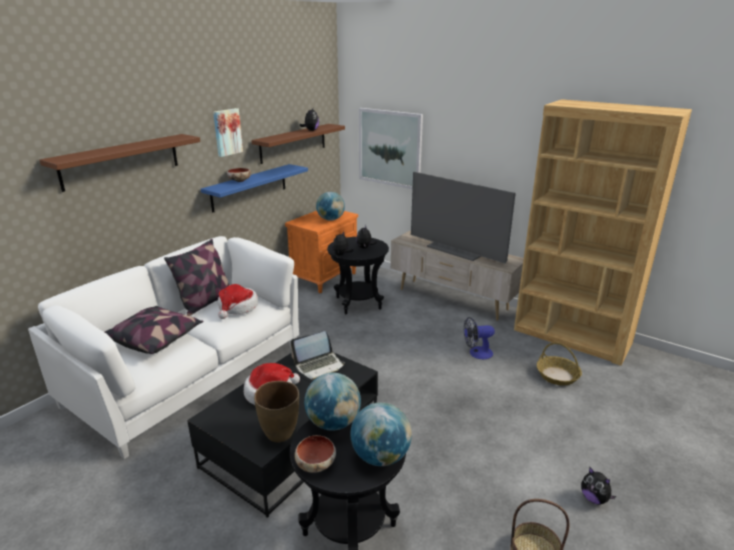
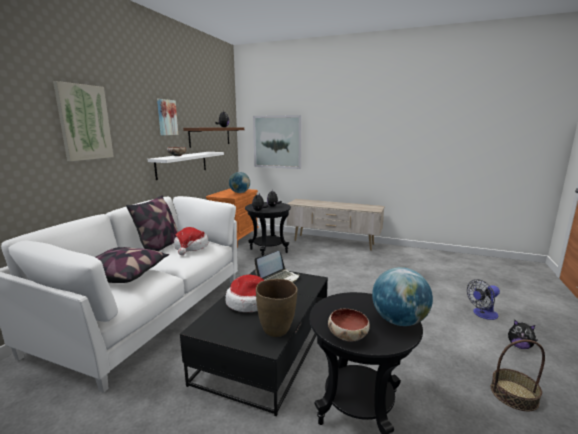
camera: 15 degrees left, 10 degrees down
(121, 161) = (84, 122): brown shelf -> picture
(249, 187) = (182, 164): blue shelf -> white shelf
(333, 423) = (337, 304): globe -> none
(457, 250) = (336, 205): television -> none
(476, 353) = (371, 270): fan -> fan (482, 314)
(557, 375) = (433, 276): basket -> none
(572, 337) = (424, 254): brown bookcase -> none

